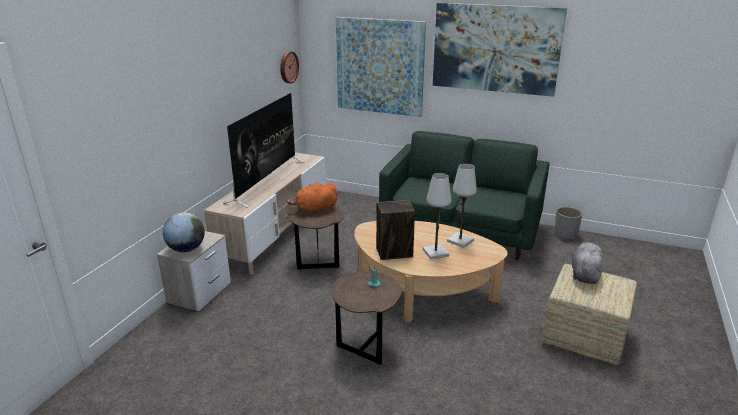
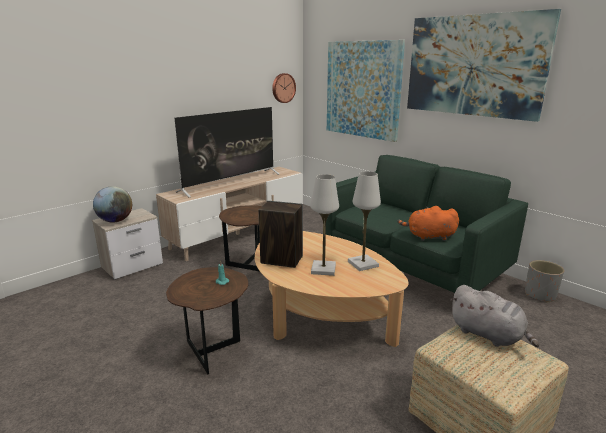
camera: 25 degrees right, 5 degrees down
(315, 210) = (250, 211): orange plush toy -> orange plush toy (428, 237)
(585, 274) = (488, 335): grey plush toy -> grey plush toy turned 90 degrees clockwise

